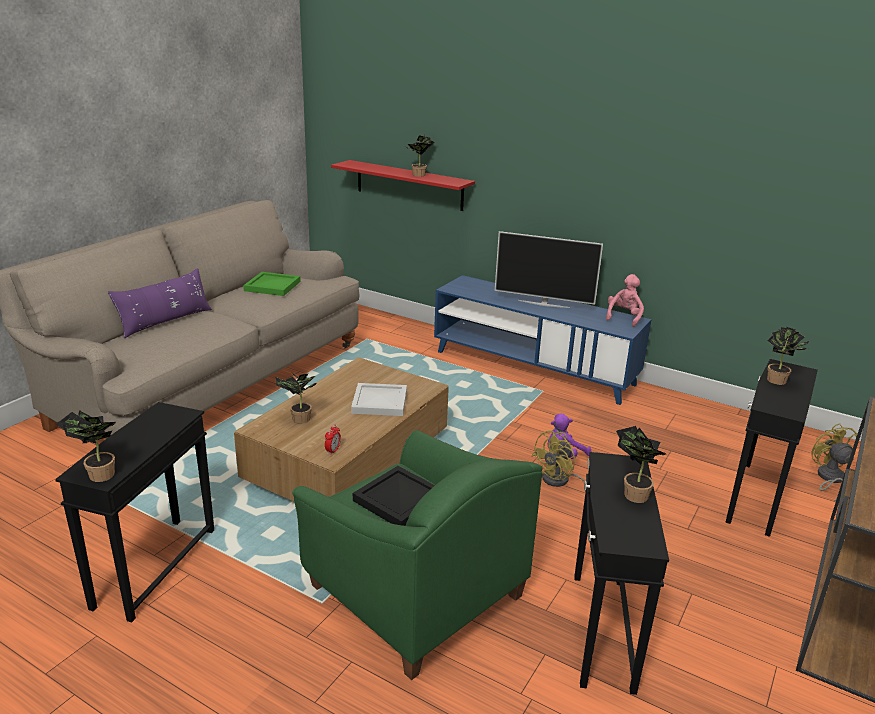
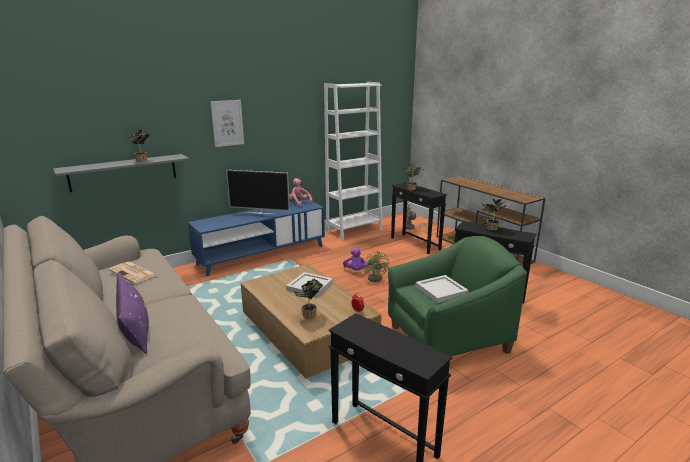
camera: 65 degrees left, 5 degrees down
(97, 475) = (429, 359): potted plant -> none
(273, 286) = (133, 273): green tray -> newspaper
(399, 498) = (440, 290): black tray -> white tray
(409, 185) = (123, 172): red shelf -> grey shelf
(544, 152) = (227, 123): none -> picture
(544, 304) = (260, 213): television -> television turned 60 degrees clockwise
(722, 419) = (354, 231): none -> white bookcase

